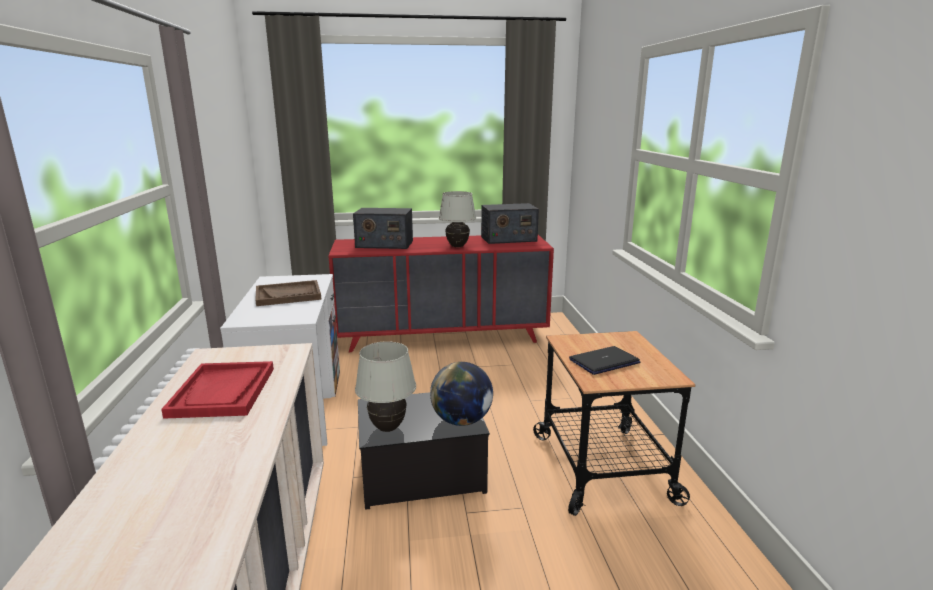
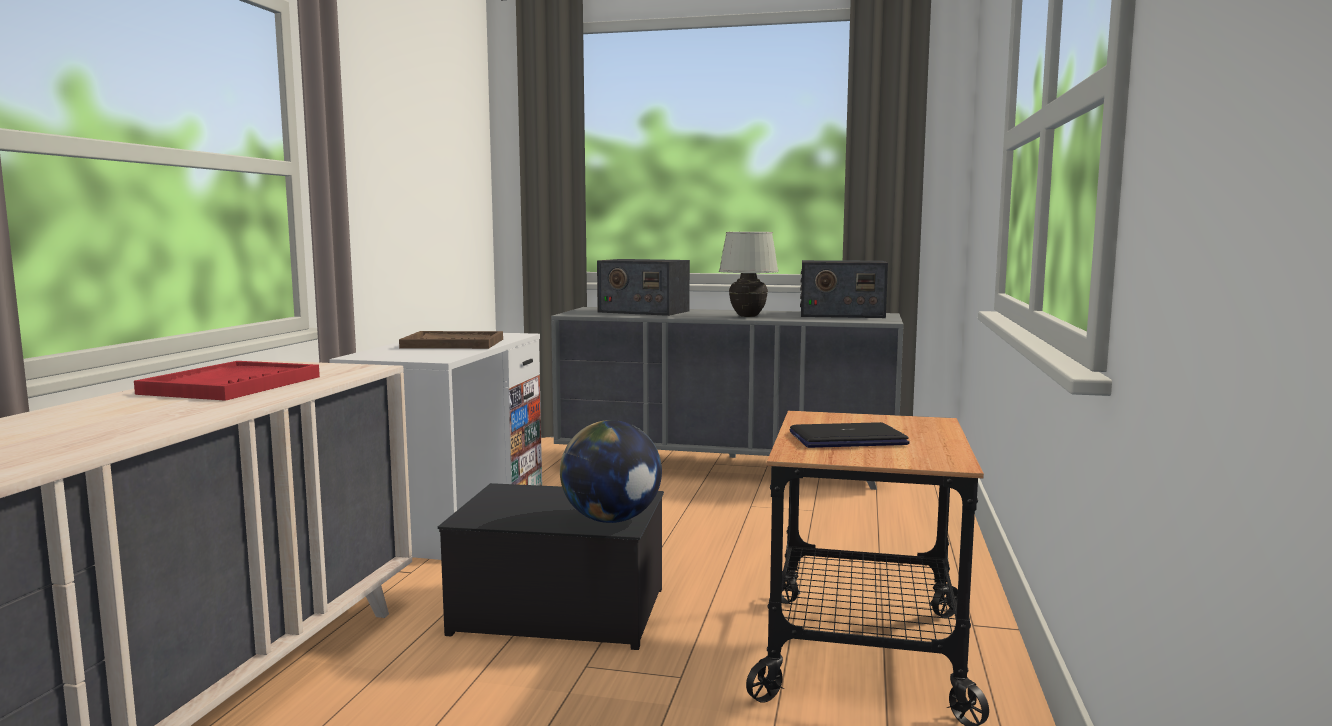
camera: 20 degrees right, 10 degrees down
(388, 428) = (497, 513): white table lamp -> none
(443, 336) = (726, 468): red dresser -> grey dresser

